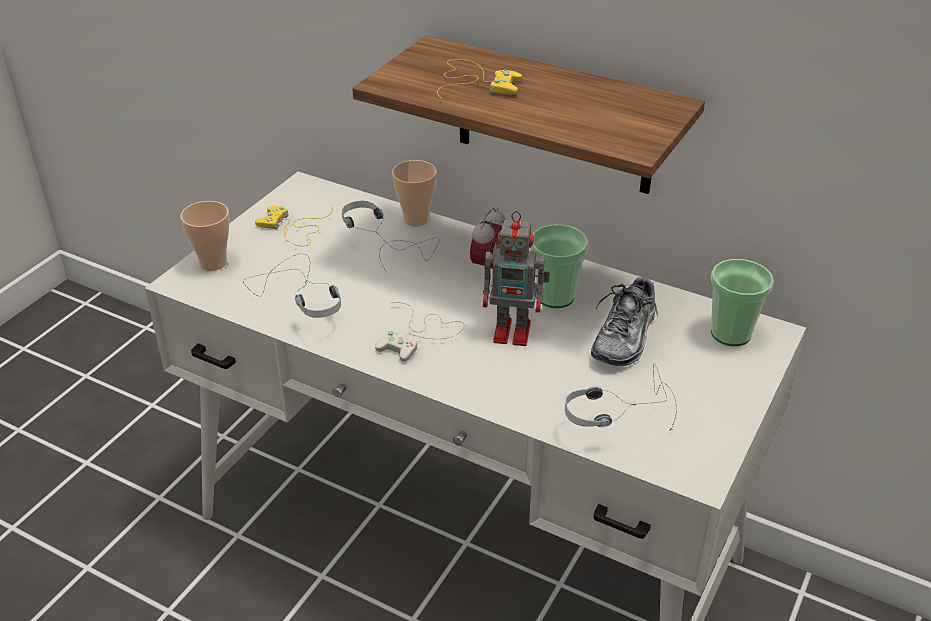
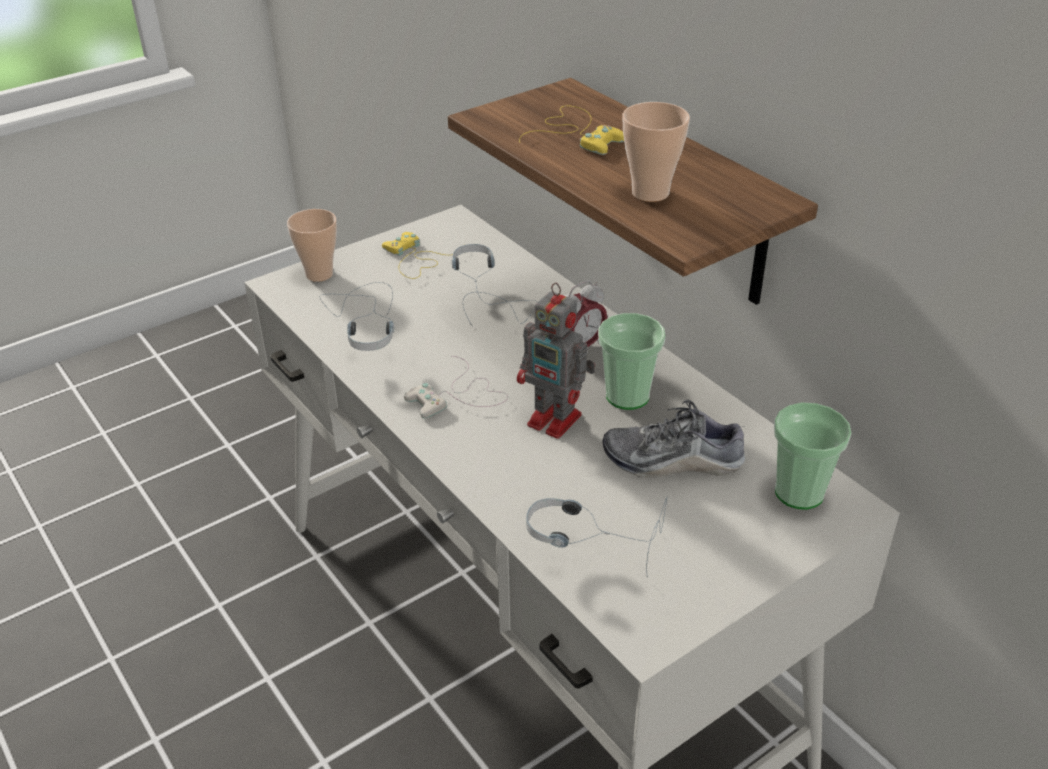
camera: 25 degrees right, 0 degrees up
(416, 219) = (540, 279): cup -> cup (650, 193)
(625, 337) = (672, 461): shoe -> shoe turned 45 degrees clockwise

